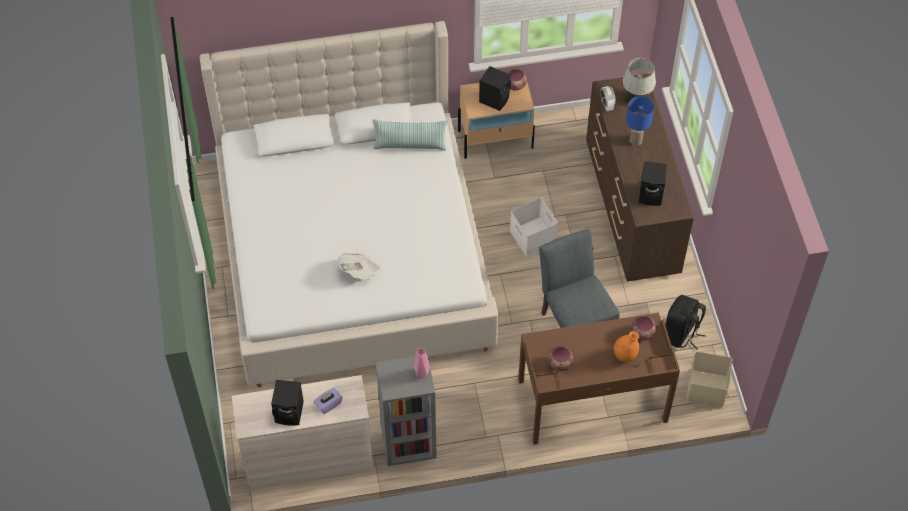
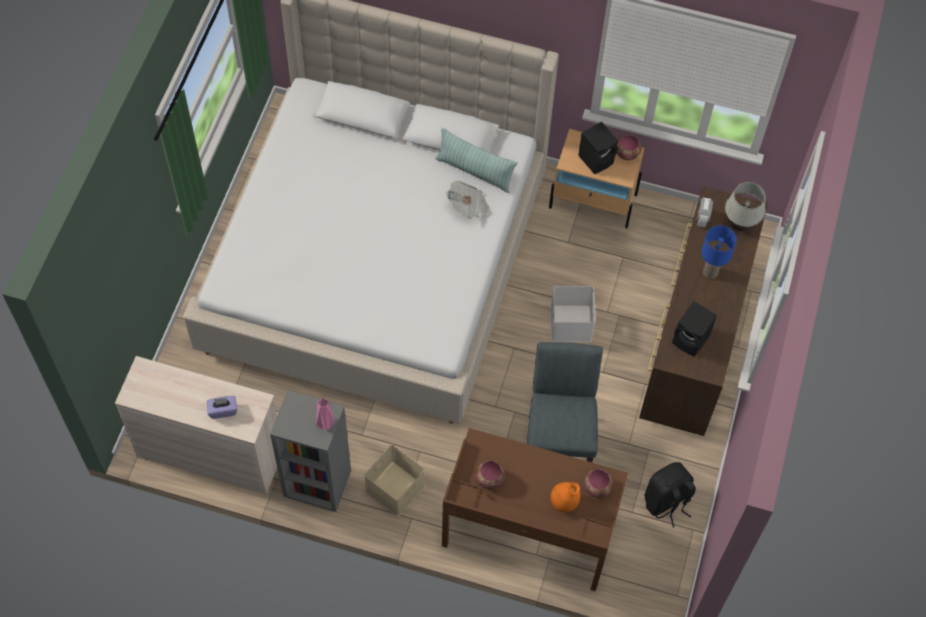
camera: 25 degrees right, 5 degrees up
(290, 412) = (181, 401): black speaker -> none
(359, 271) = (344, 283): newspaper -> newspaper (468, 207)
(707, 389) = (659, 576): beige storage box -> beige storage box (395, 490)

